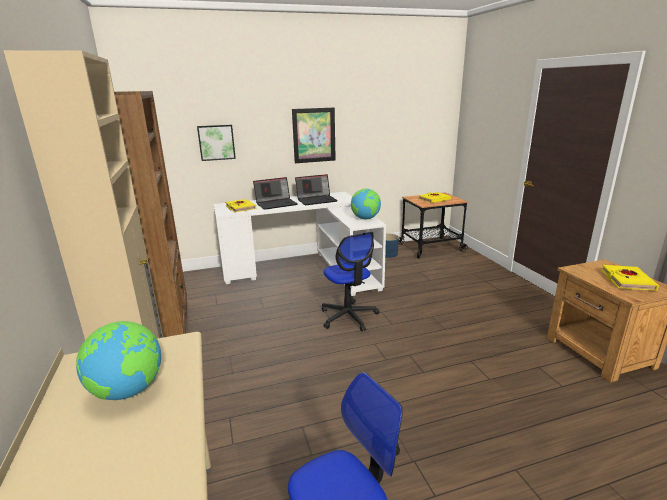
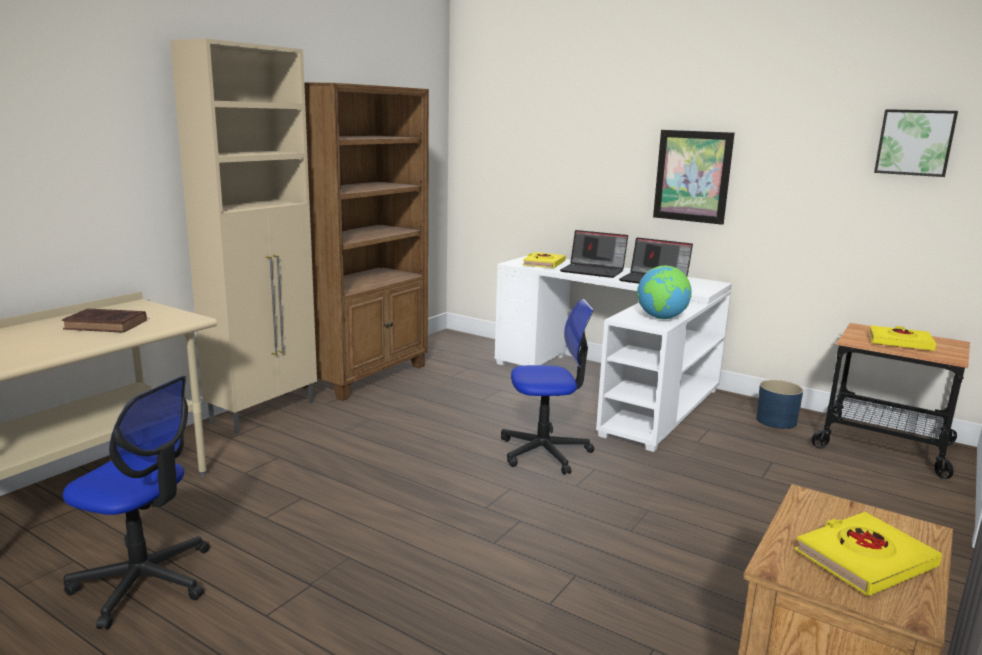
camera: 50 degrees right, 5 degrees down
(129, 391) = (108, 325): globe -> brown book
(216, 142) = (551, 168): picture -> picture (915, 142)
(348, 317) = (545, 452): office chair -> office chair turned 120 degrees counterclockwise

